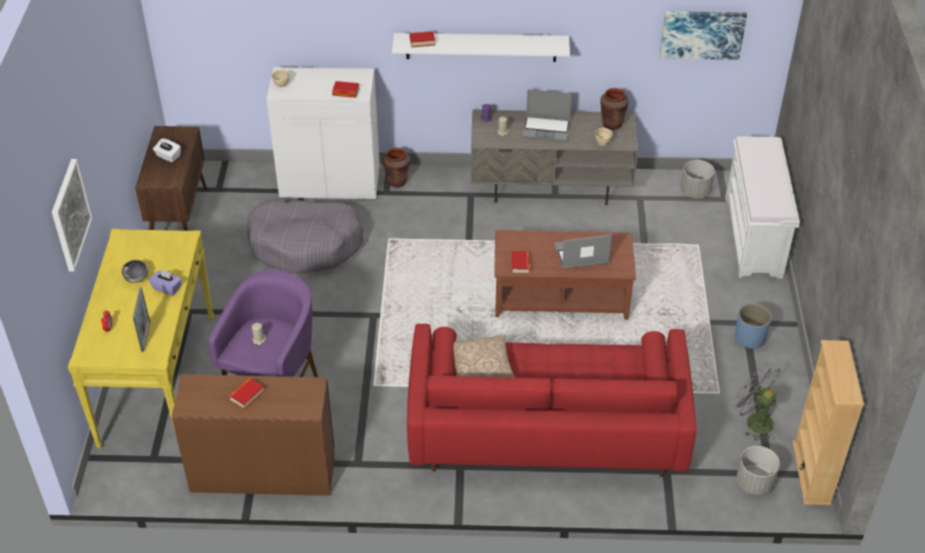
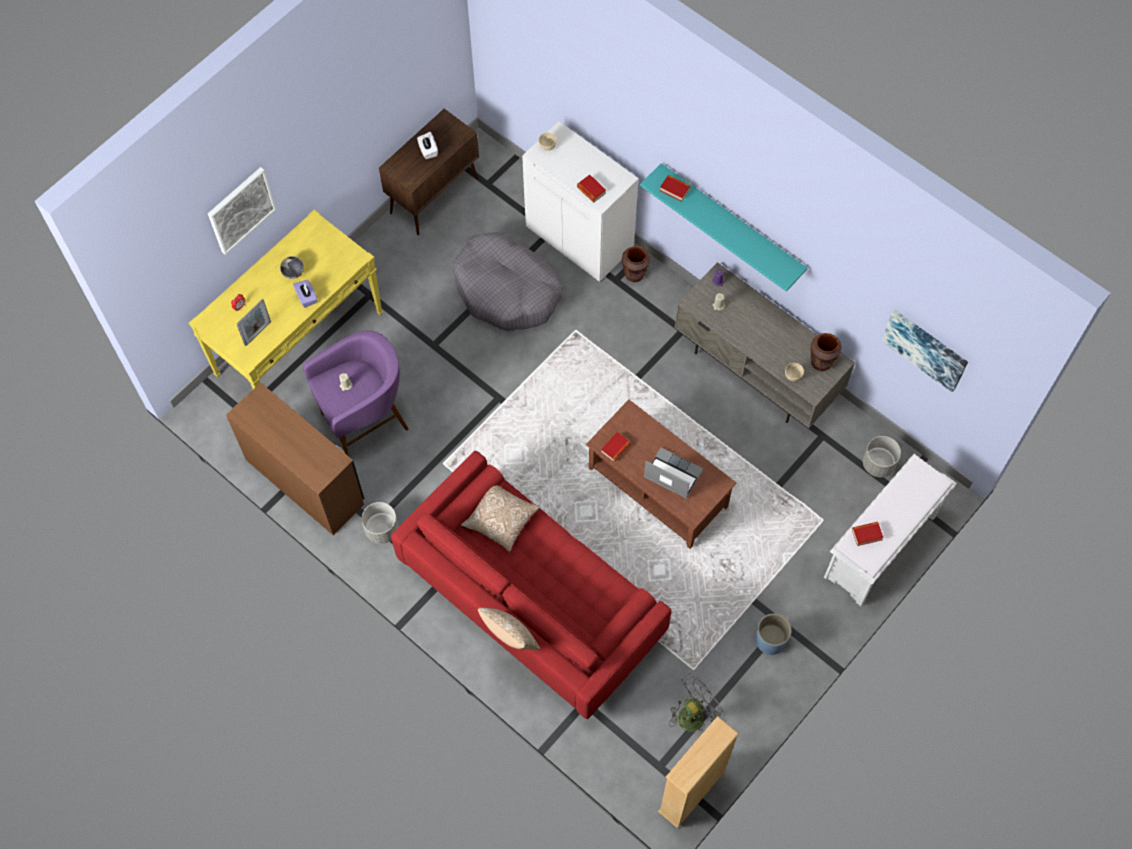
camera: 40 degrees right, 20 degrees up
(247, 395) = (287, 435): book -> book (867, 534)
(481, 47) = (731, 223): white shelf -> turquoise shelf
(547, 129) = (759, 328): laptop -> none
(587, 428) = (509, 638): none -> pillow
(753, 421) = (694, 714): grey fan -> grey fan turned 60 degrees clockwise
(754, 483) = (639, 764): grey planter -> grey planter (381, 530)

